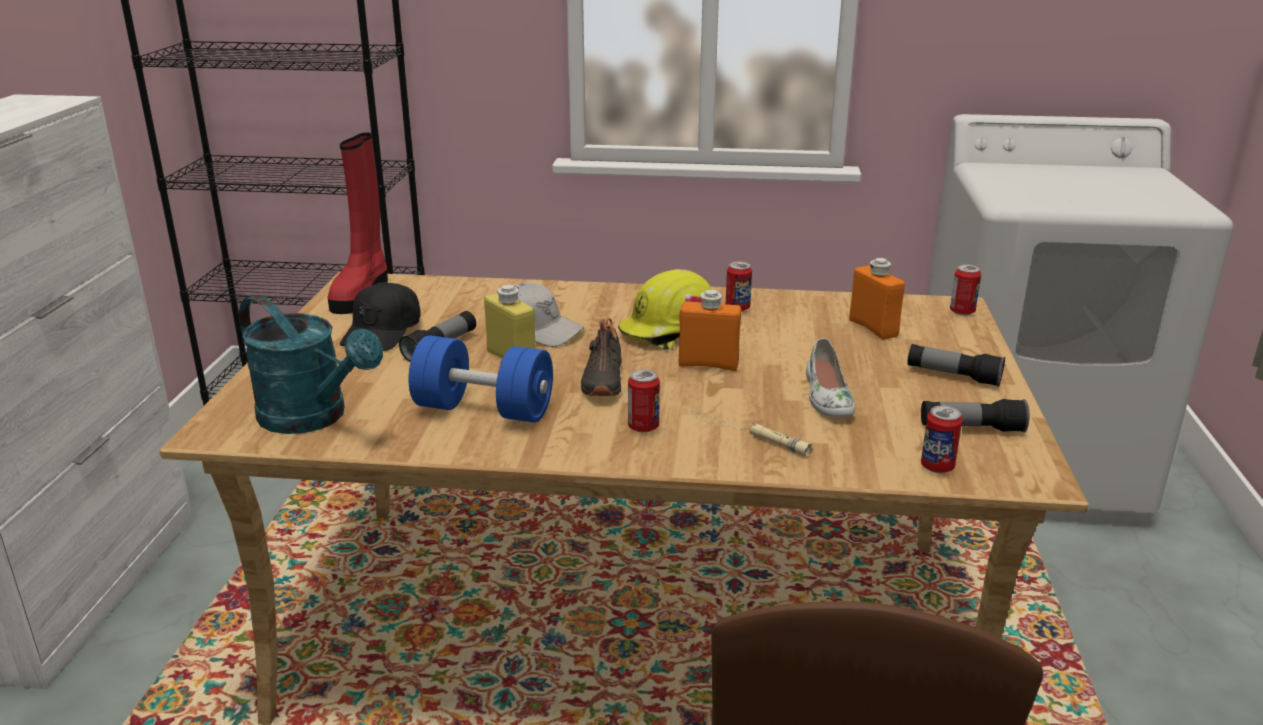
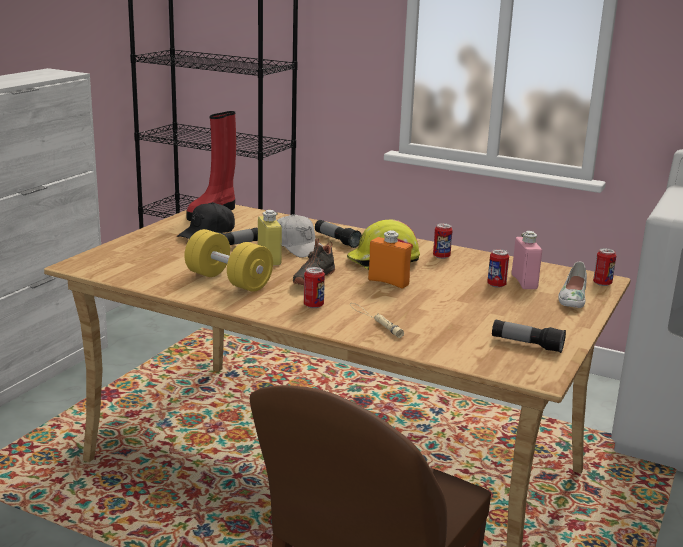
camera: 20 degrees right, 5 degrees down
(313, 418) = (132, 268): turquoise watering can -> none
(484, 410) = (228, 281): blue dumbbell -> yellow dumbbell
(827, 397) = (447, 311): white shoe -> white shoe (572, 297)
(873, 328) = (524, 282): orange bottle -> pink bottle
(937, 467) = (478, 358): can -> can (496, 285)
(953, 376) = (549, 316): flashlight -> flashlight (336, 240)

